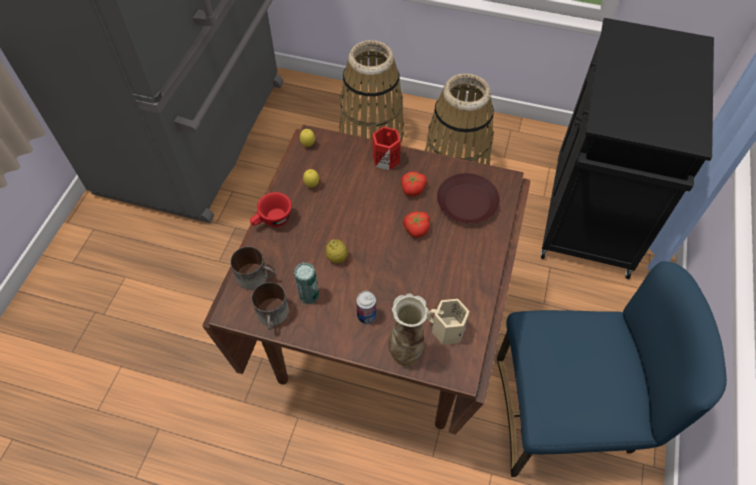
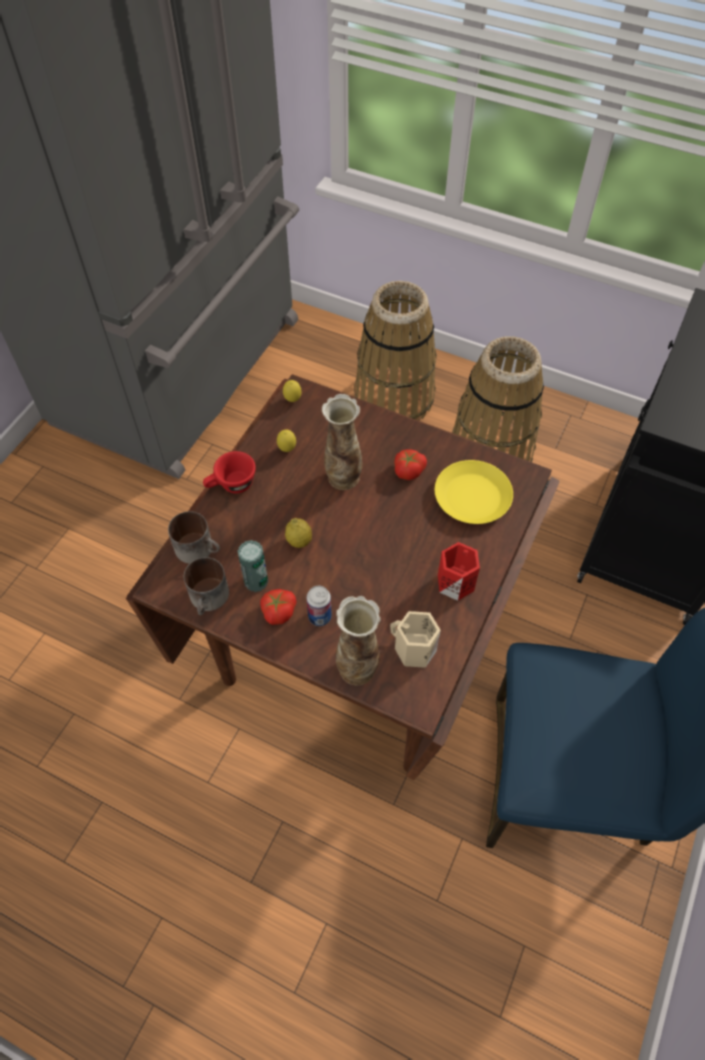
camera: 10 degrees right, 0 degrees up
(362, 202) = (343, 478): none -> vase
(385, 158) = (383, 428): red mug -> red mug (455, 581)
(416, 229) = (402, 520): tomato -> tomato (278, 611)
(466, 203) = (471, 497): brown plate -> yellow plate

